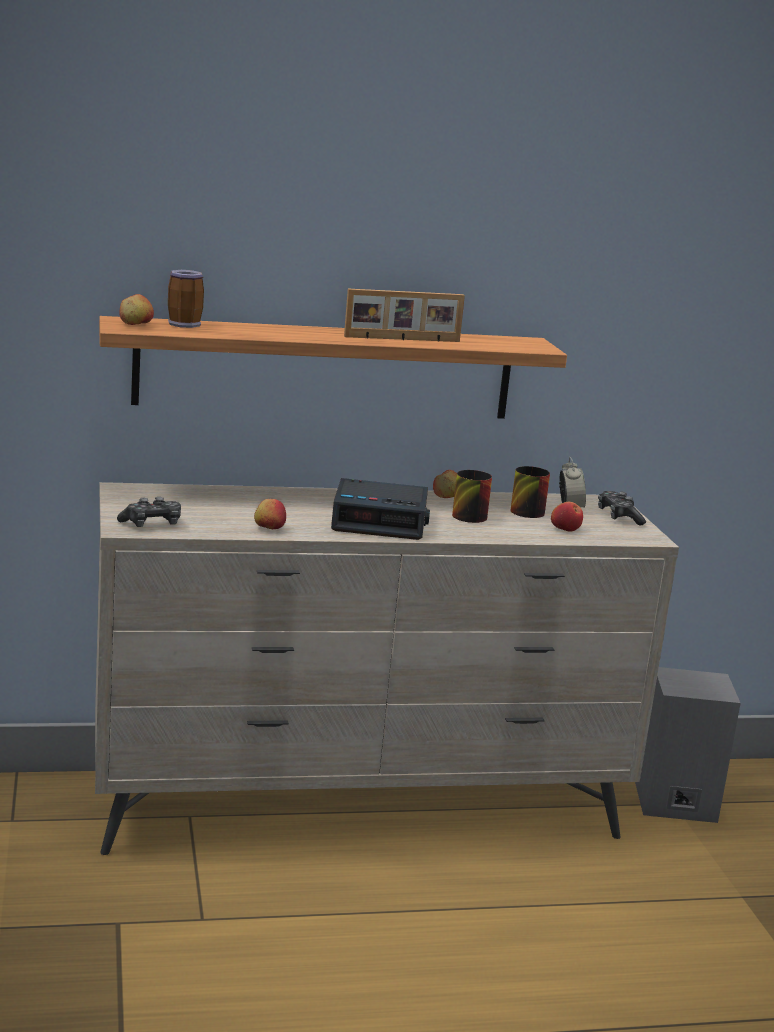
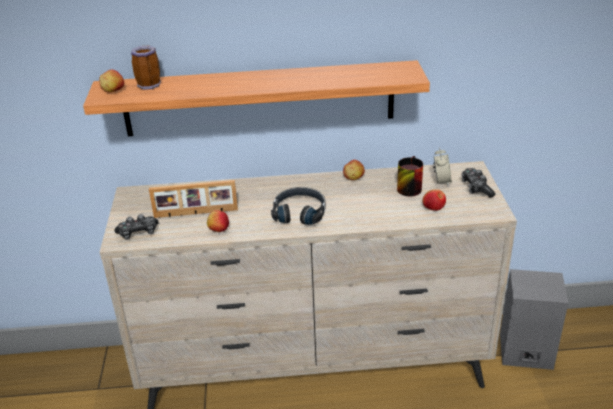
camera: 10 degrees right, 15 degrees up
(380, 521) = (300, 212): alarm clock -> black headphones
(402, 339) = (306, 80): picture frame -> picture frame (196, 213)
(467, 514) = (364, 197): mug -> none

